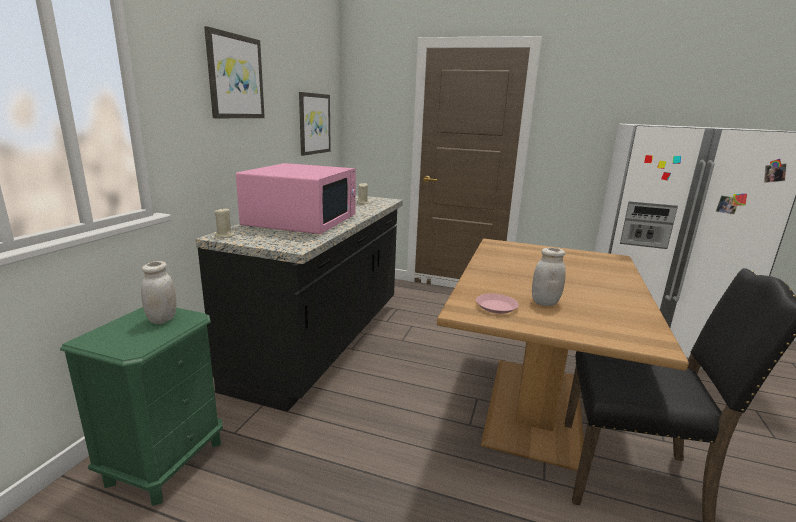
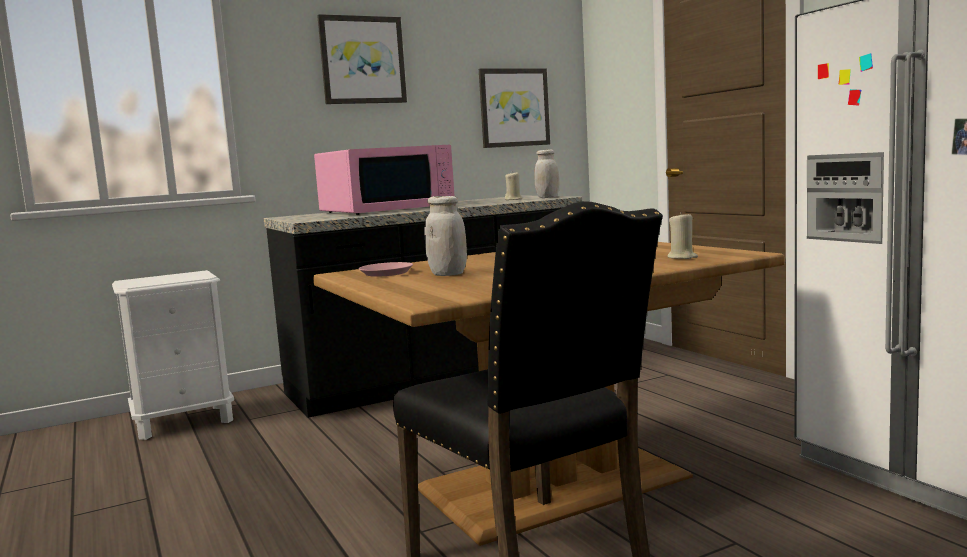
camera: 45 degrees right, 10 degrees down
(162, 319) = (185, 276): white jar -> white jar (547, 197)
(165, 462) = (184, 421): green nightstand -> white nightstand
(225, 235) = (287, 216): beige candle -> beige candle (682, 257)

